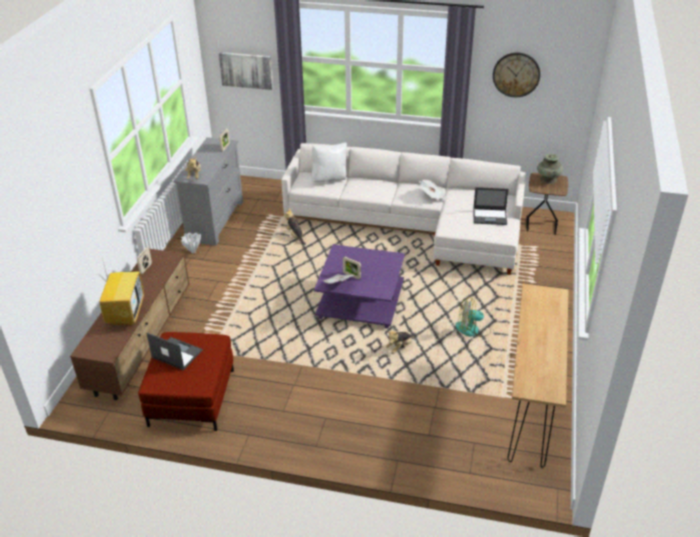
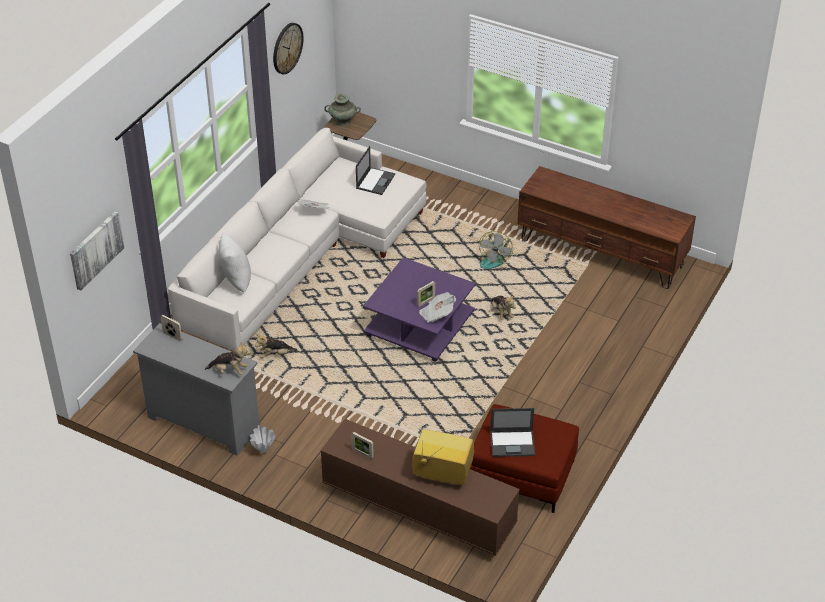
camera: 75 degrees left, 5 degrees up
(176, 353) = (513, 443): laptop -> laptop turned 135 degrees counterclockwise
(530, 405) = (602, 252): brown console table -> brown tv stand

